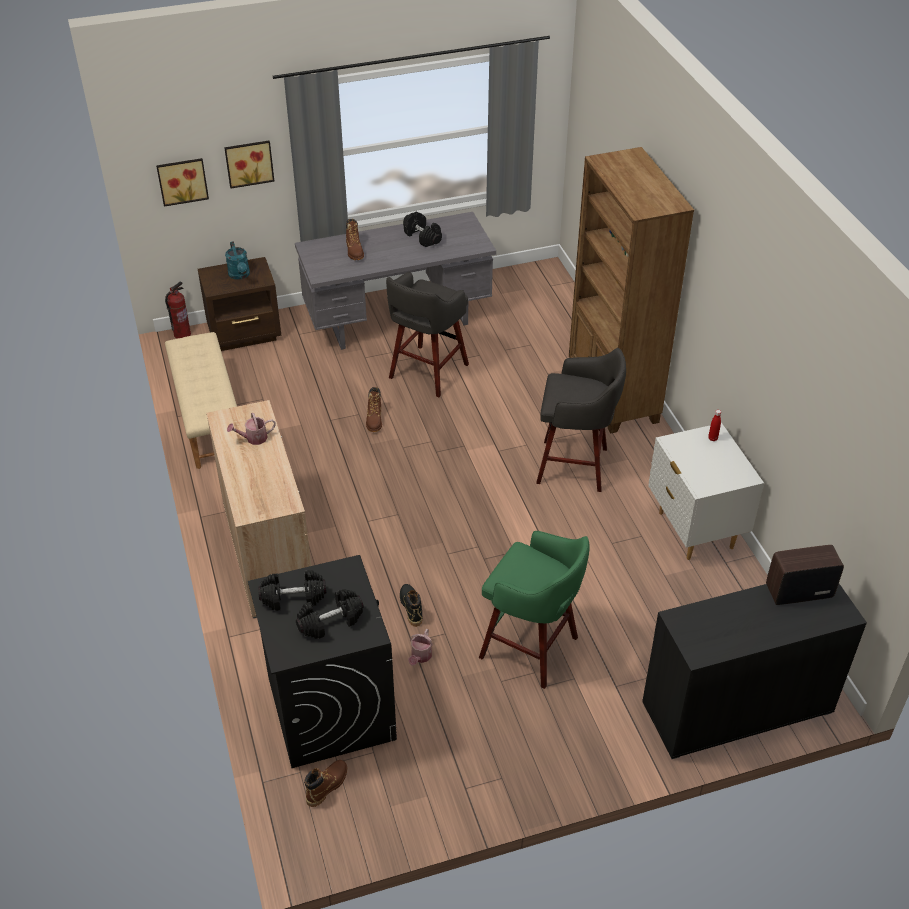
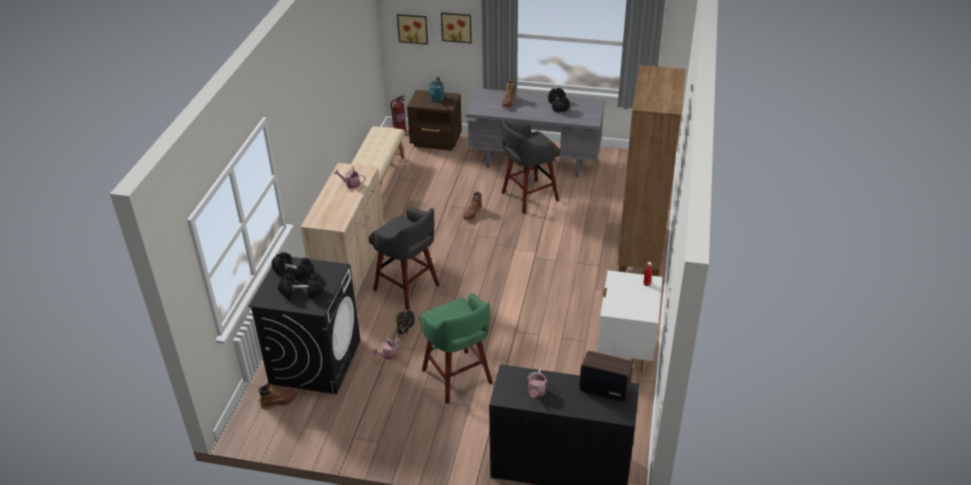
camera: 30 degrees right, 5 degrees down
(575, 466) = (577, 284): grey stool -> grey stool (408, 289)
(730, 630) = (536, 393): none -> watering can

